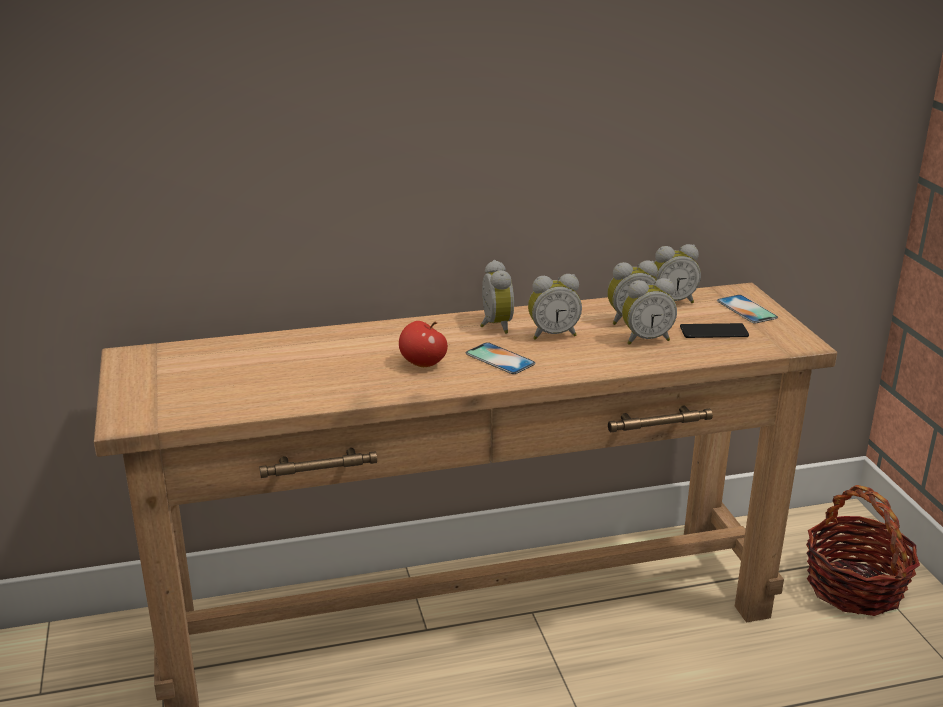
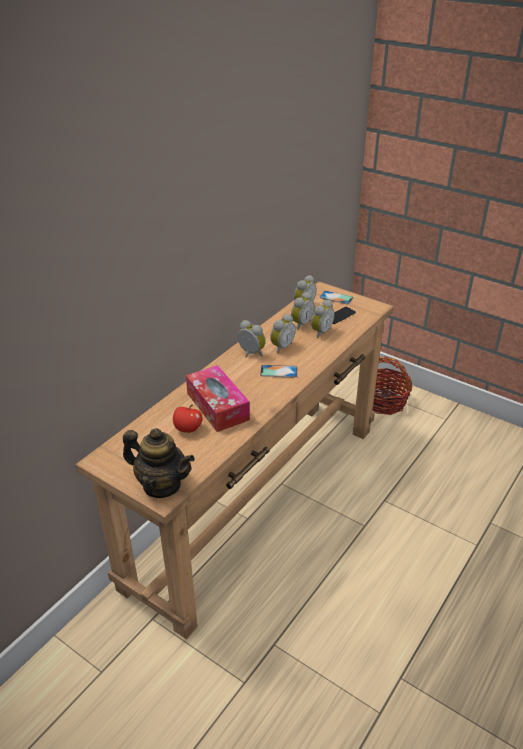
camera: 40 degrees left, 10 degrees up
(146, 409) = (161, 485): none -> teapot
(351, 362) = (217, 406): none -> tissue box
(423, 364) = (250, 391): apple -> apple (188, 429)

